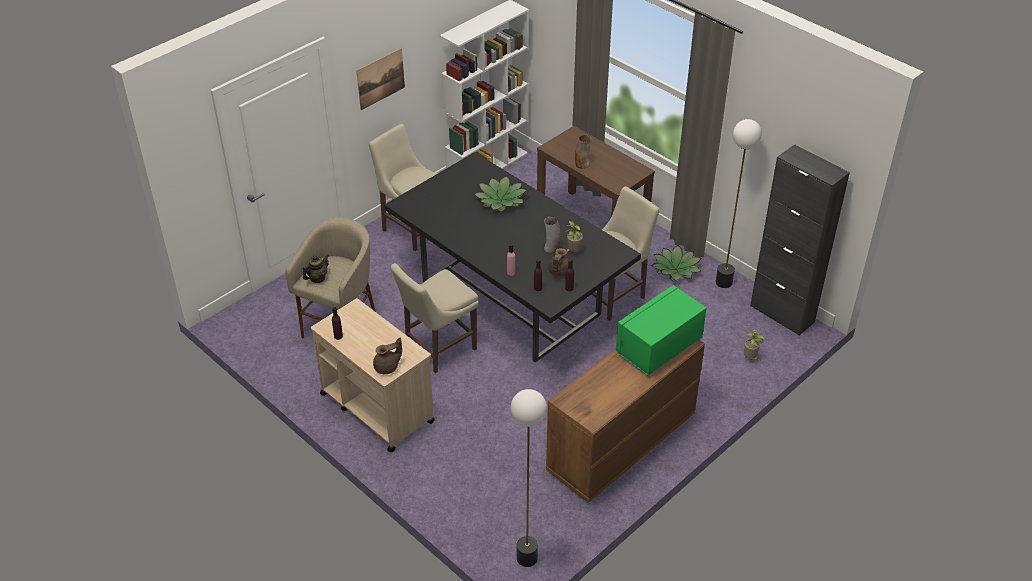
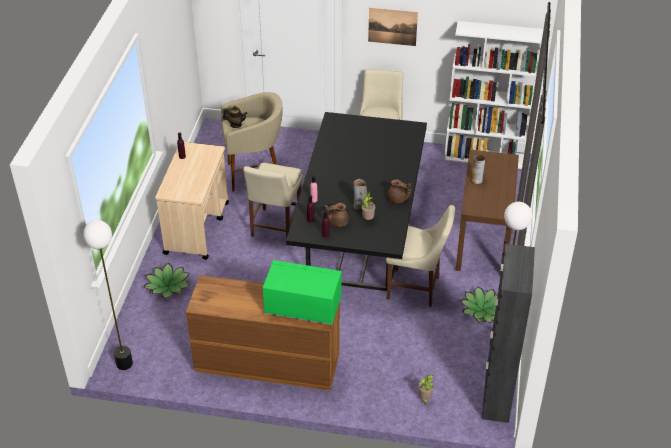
camera: 55 degrees right, 0 degrees up
(387, 367) = (173, 190): brown teapot -> brown teapot (397, 199)
(437, 349) = (275, 227): beige chair -> beige chair turned 90 degrees counterclockwise
(500, 200) = (386, 159): potted plant -> potted plant (168, 286)

